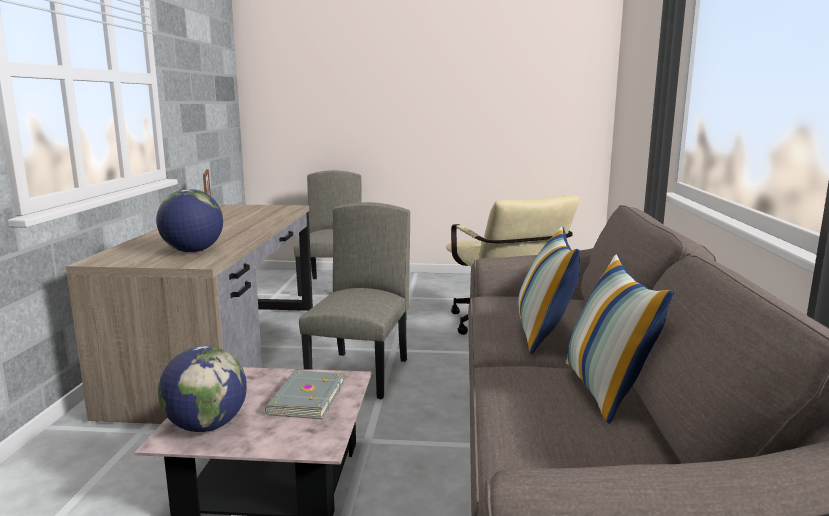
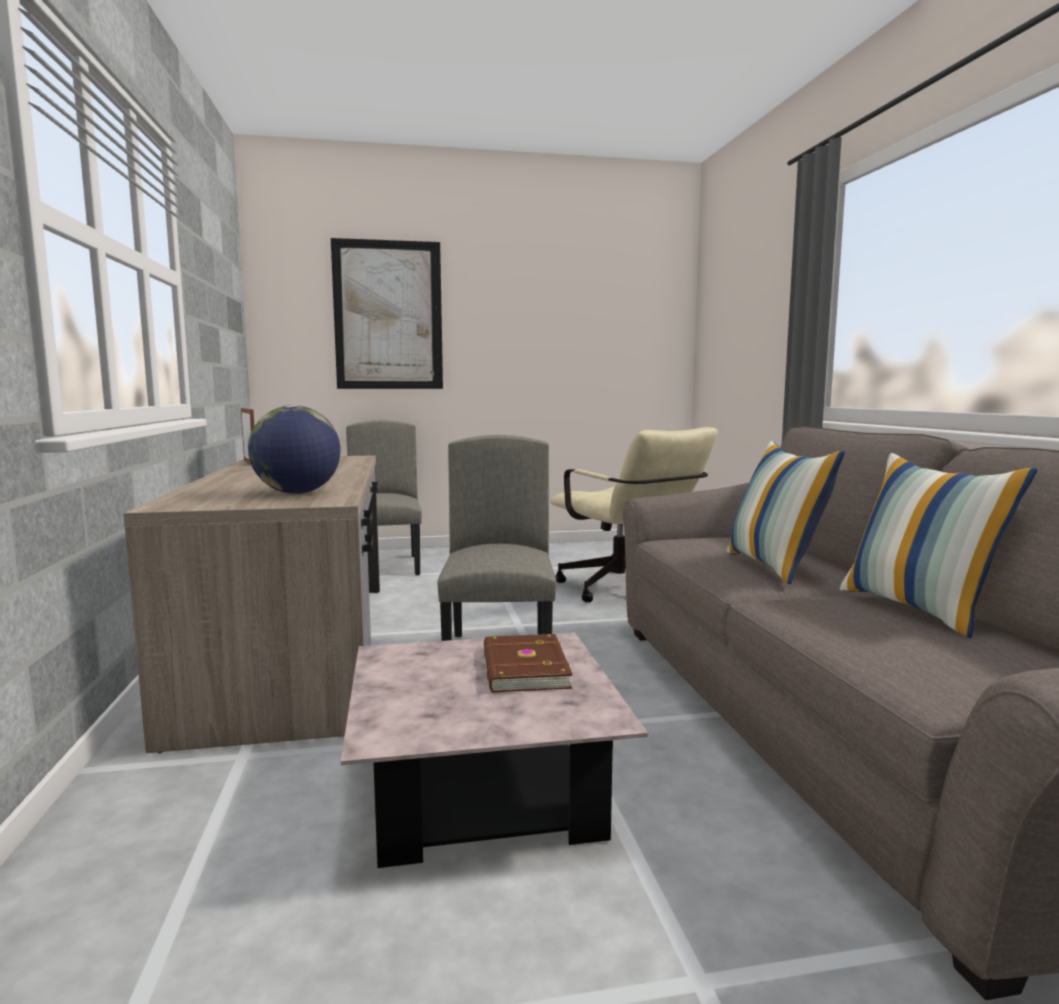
camera: 15 degrees left, 5 degrees down
(206, 426) = (419, 715): globe -> none
(305, 398) = (522, 668): grey book -> brown book
(345, 84) = (388, 315): none -> picture

